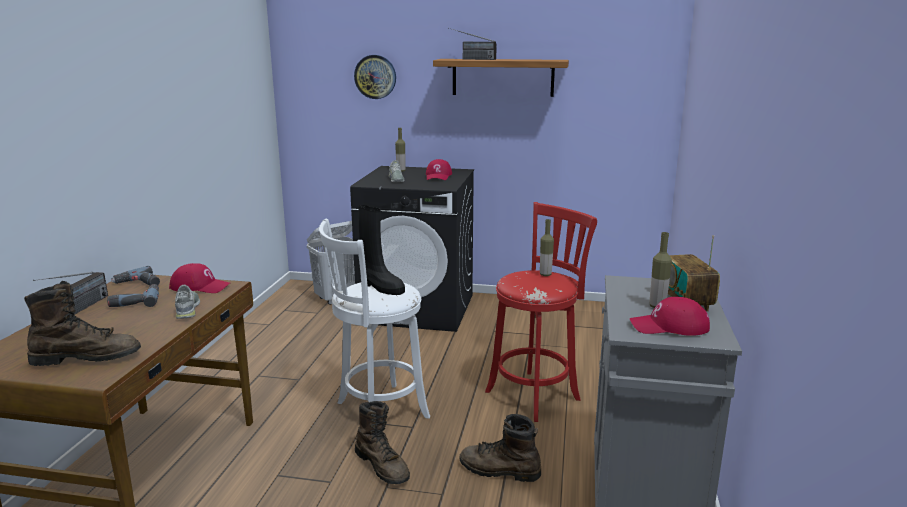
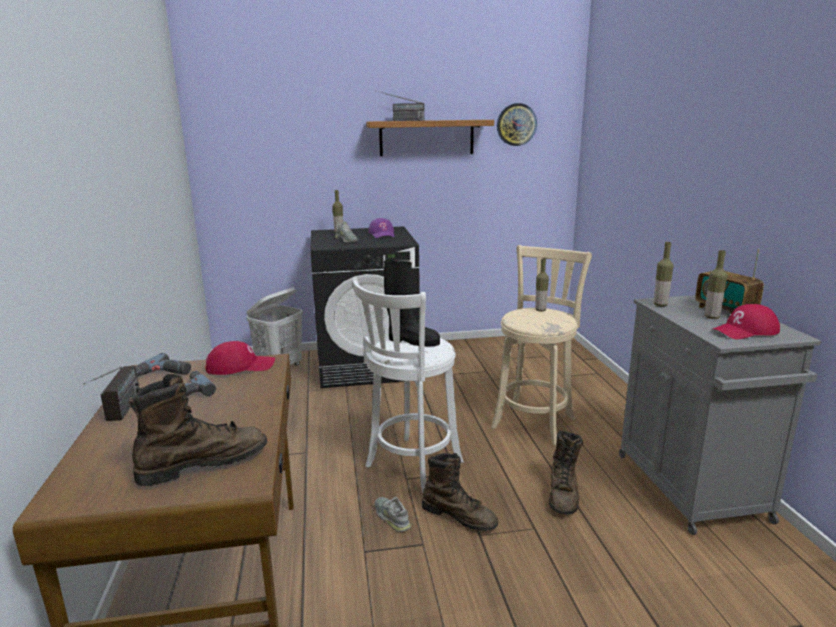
camera: 20 degrees left, 0 degrees up
(188, 309) = (257, 391): grey shoe -> grey shoe (392, 517)
(375, 77) = (300, 141): wall clock -> wall clock (516, 124)
(438, 176) = (382, 234): red cap -> purple cap
(499, 470) = (563, 494): brown boot -> brown boot turned 75 degrees counterclockwise
(536, 394) = (535, 421): red stool -> beige stool
(622, 285) = (660, 305): none -> bottle

